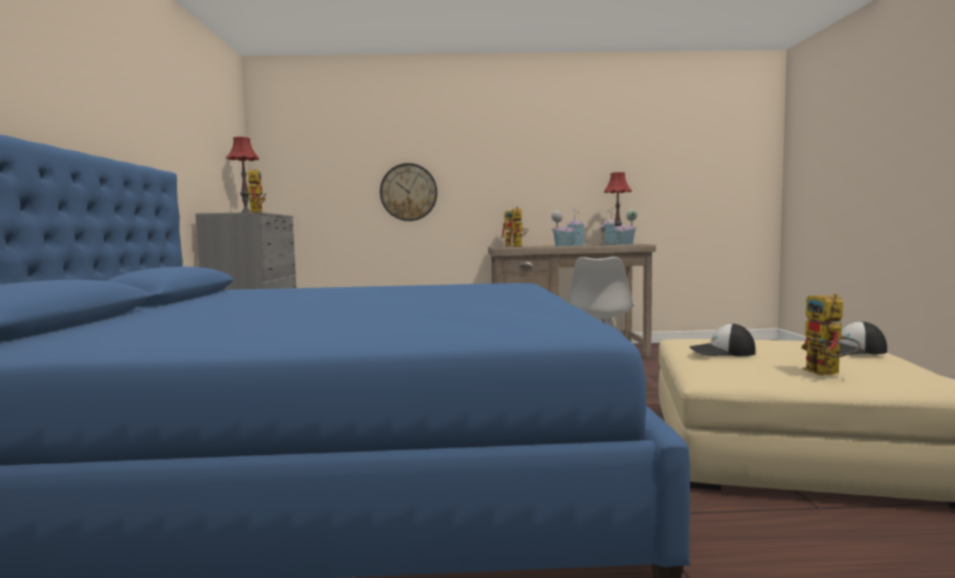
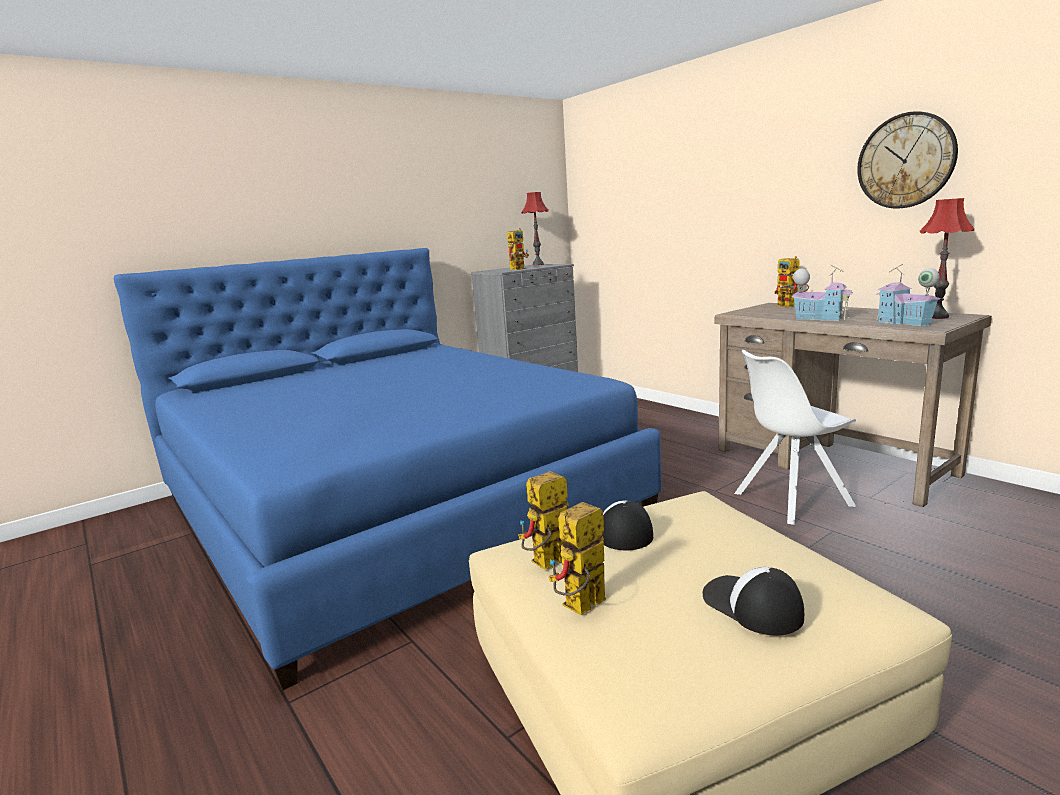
camera: 55 degrees right, 10 degrees up
(408, 192) = (689, 232): wall clock -> wall clock (905, 161)
(518, 246) = (758, 313): toy robot -> toy robot (546, 564)

